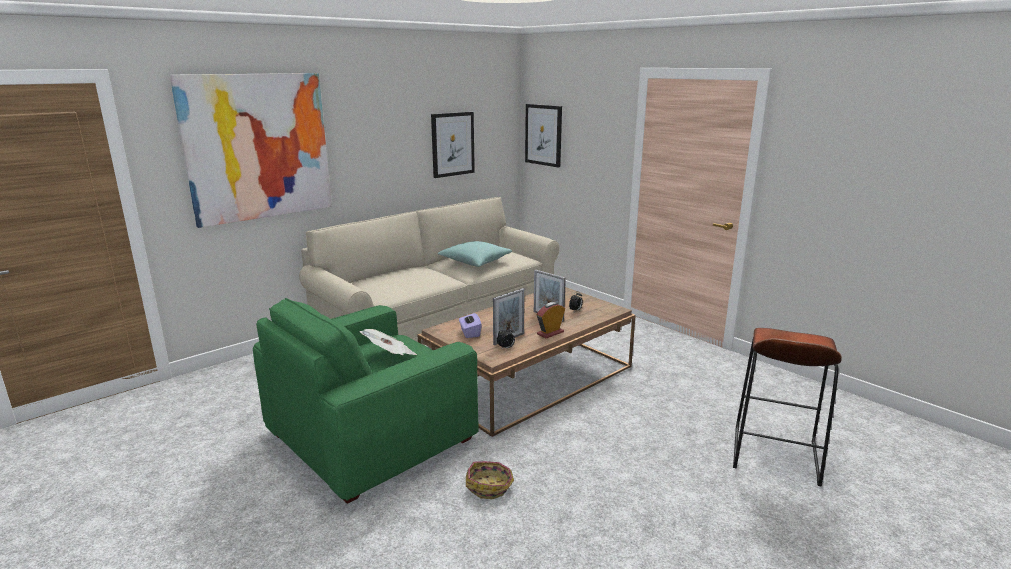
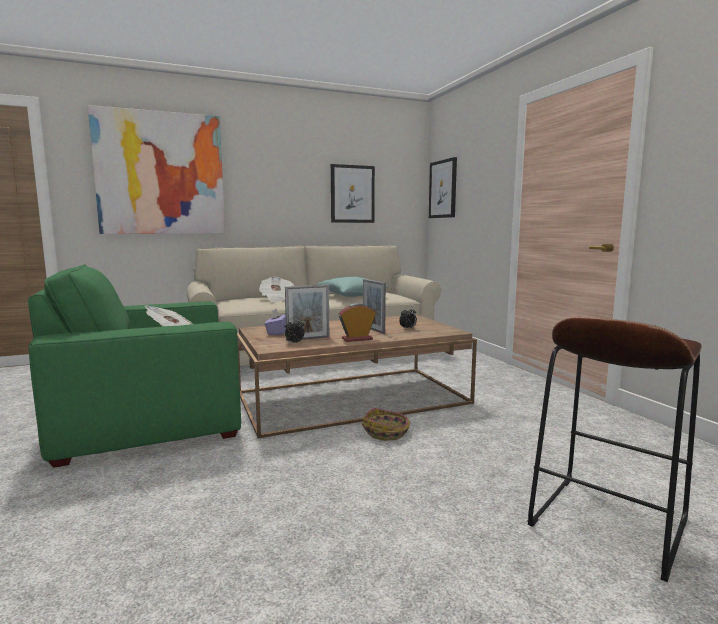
camera: 20 degrees right, 10 degrees down
(409, 278) = (277, 299): none -> newspaper
(490, 486) = (202, 481): basket -> basket (387, 432)

